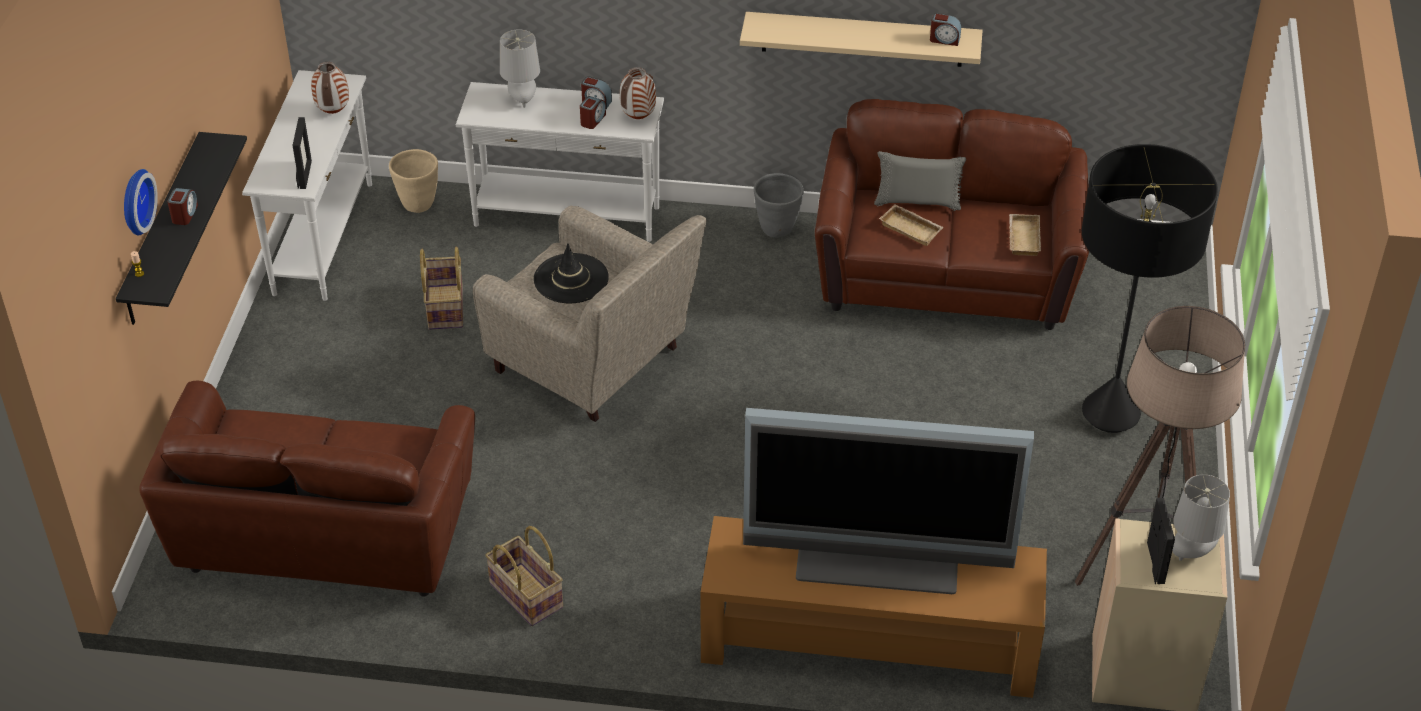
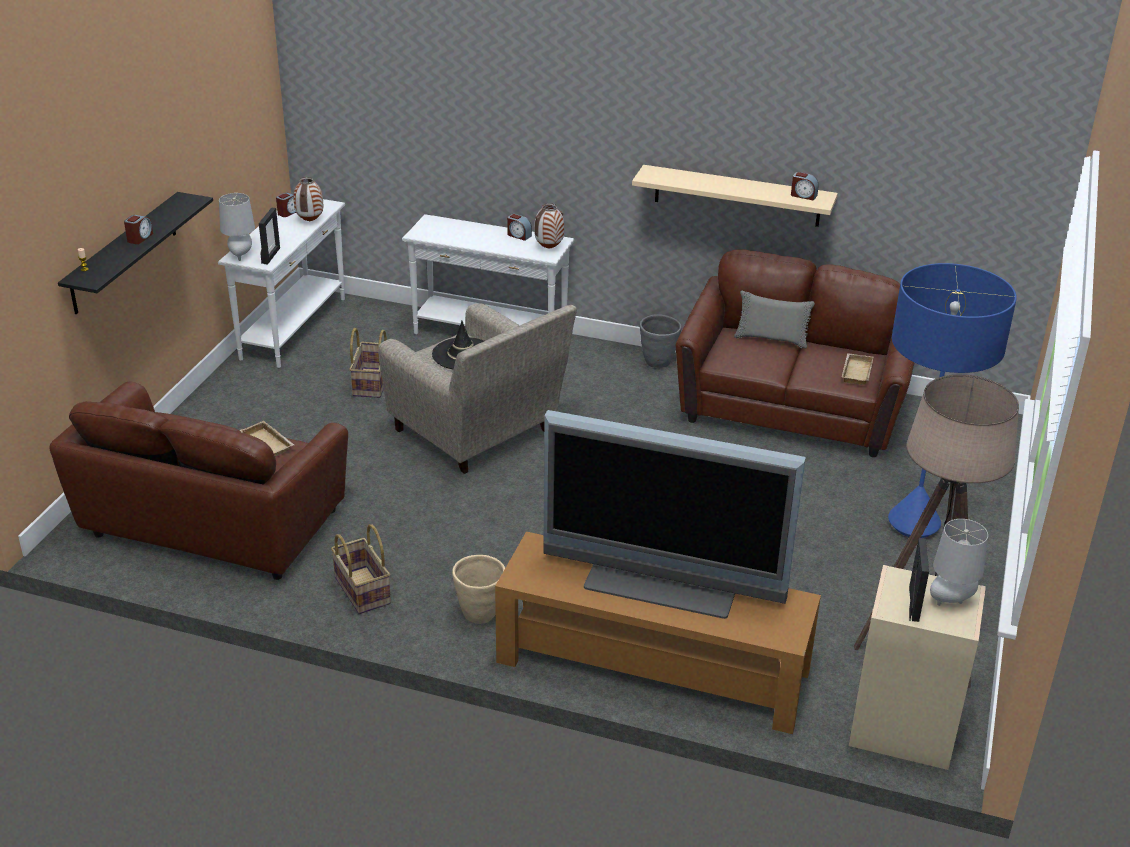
camera: 10 degrees right, 10 degrees down
(134, 201) = (92, 212): wall clock -> none
(418, 204) = (375, 315): beige planter -> beige planter (479, 614)
(522, 99) = (460, 228): grey table lamp -> grey table lamp (240, 255)
(593, 120) = (511, 246): alarm clock -> alarm clock (288, 212)
(912, 228) = (761, 355): beige tray -> beige tray (269, 443)
(1110, 416) = (913, 525): black floor lamp -> blue floor lamp

